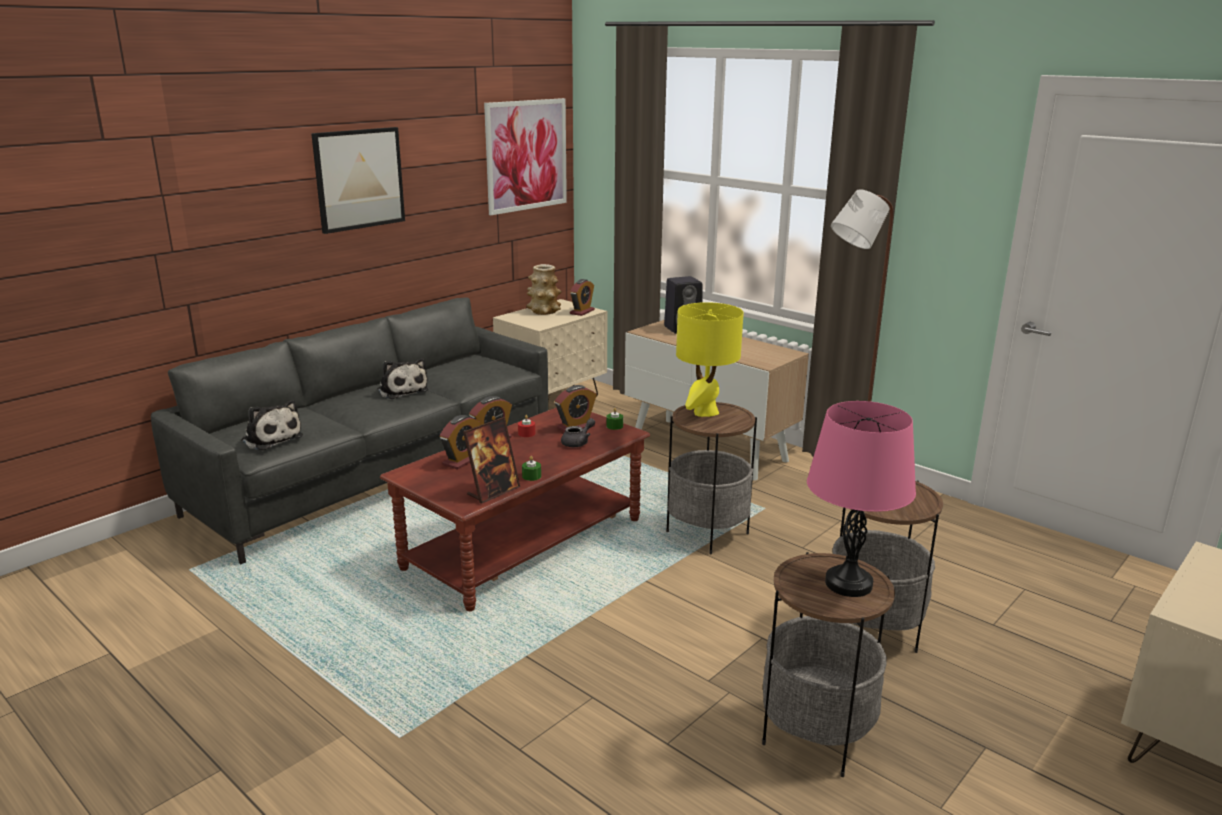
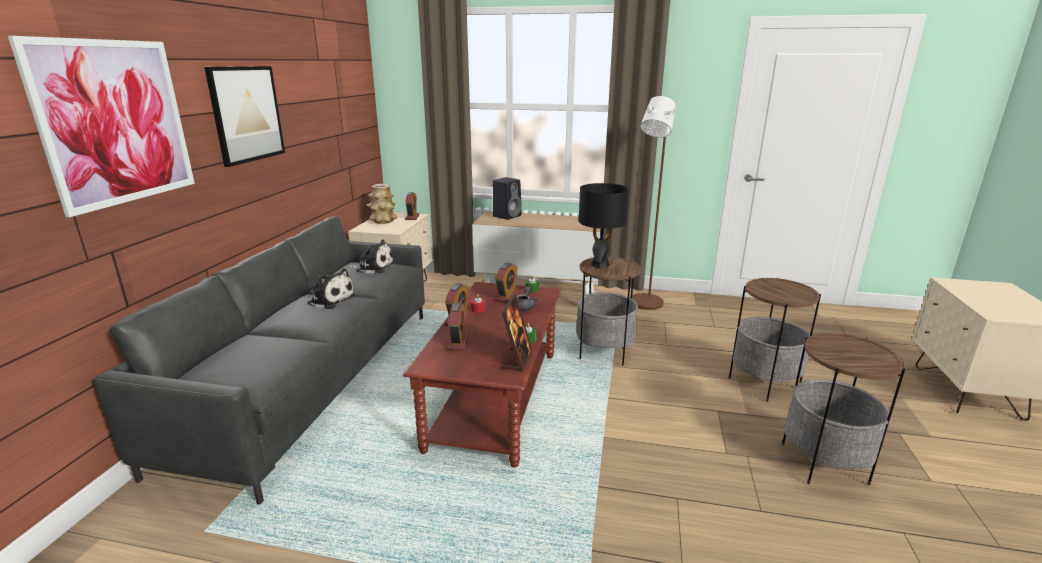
camera: 30 degrees left, 0 degrees up
(271, 438) = (256, 369): plush toy -> plush toy (373, 267)
(526, 155) = (351, 97): picture -> picture (116, 122)
(705, 412) = (600, 265): yellow table lamp -> black table lamp
(848, 584) = (858, 350): pink table lamp -> none

